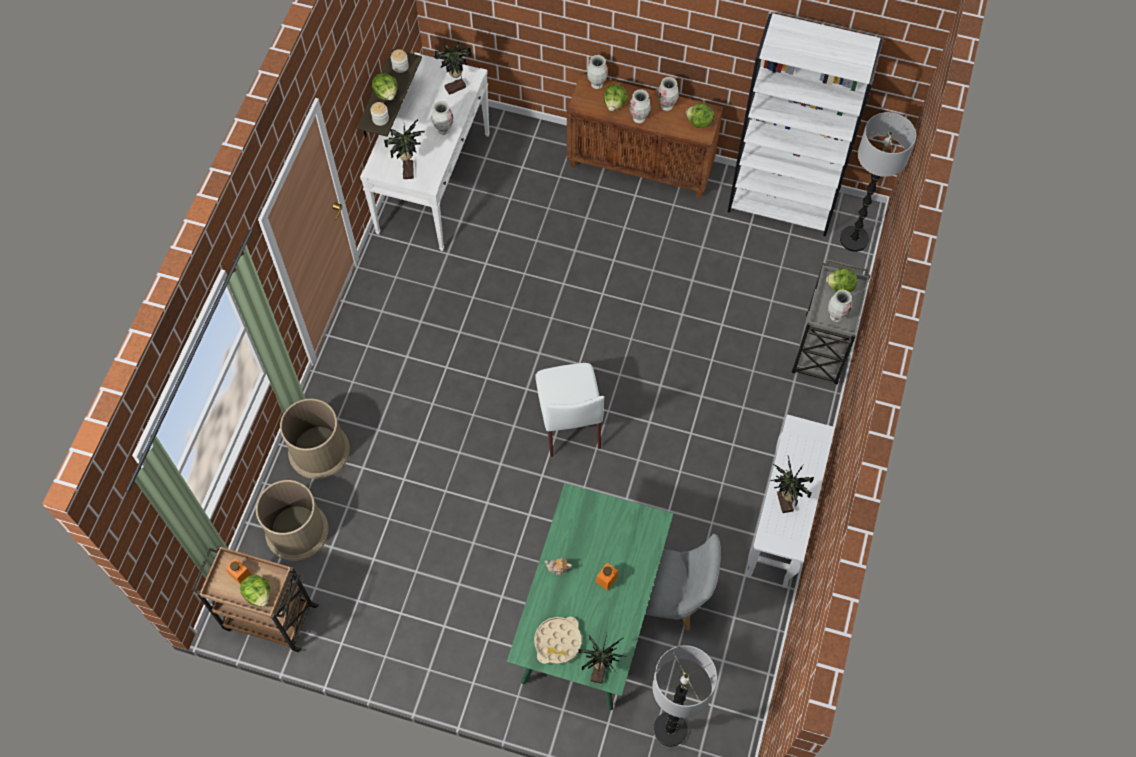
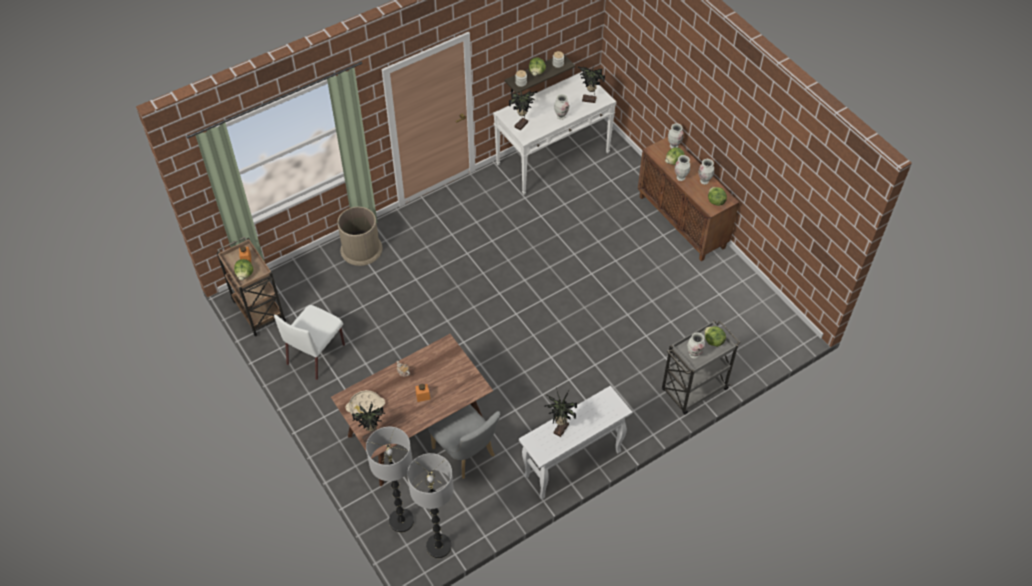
camera: 40 degrees right, 10 degrees down
(296, 531) = (312, 279): brown trash can -> none
(569, 421) = (506, 325): white chair -> white chair (316, 353)
(591, 617) = (417, 432): green dining table -> brown dining table
(782, 203) = (751, 296): white bookcase -> none
(854, 239) = (777, 344): floor lamp -> floor lamp (438, 546)

